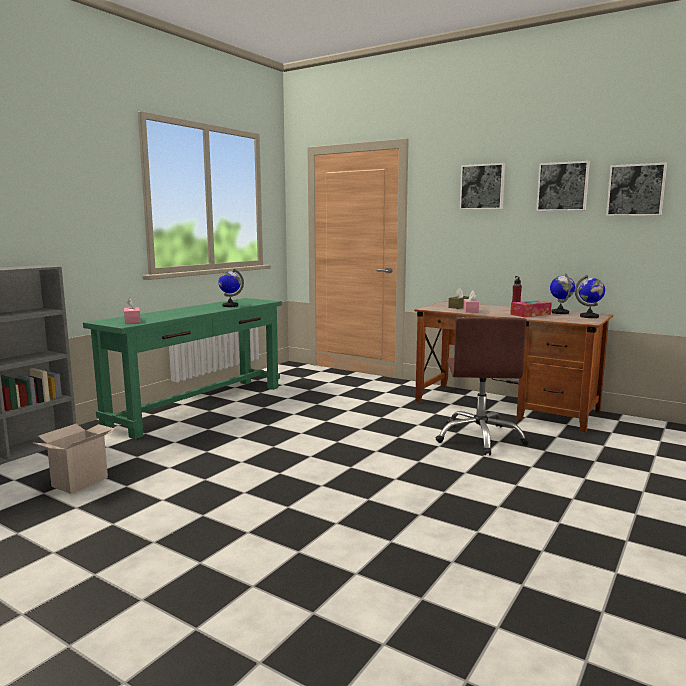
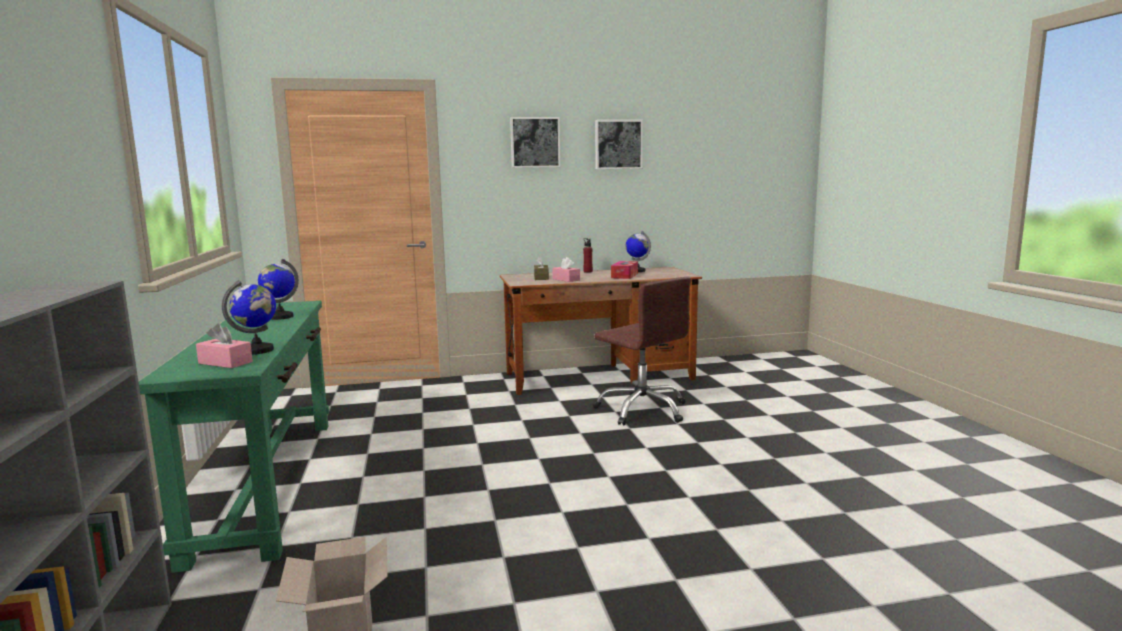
camera: 45 degrees left, 0 degrees up
(589, 317) = (669, 271): globe -> globe (258, 350)
(636, 190) = (681, 149): picture -> none

